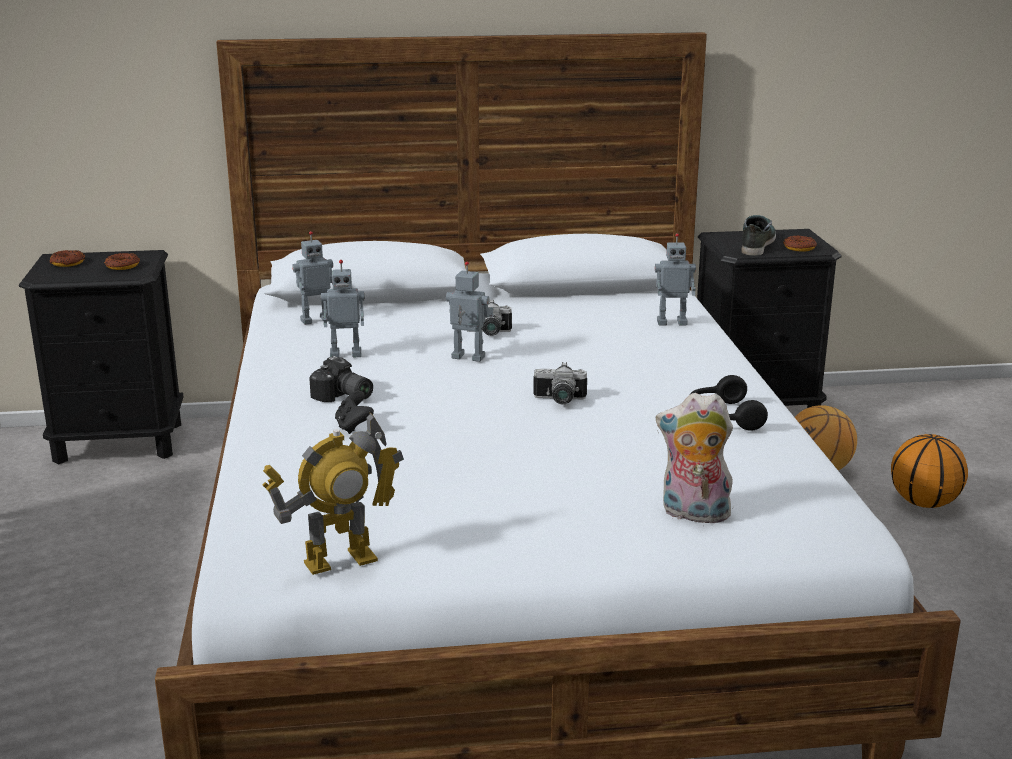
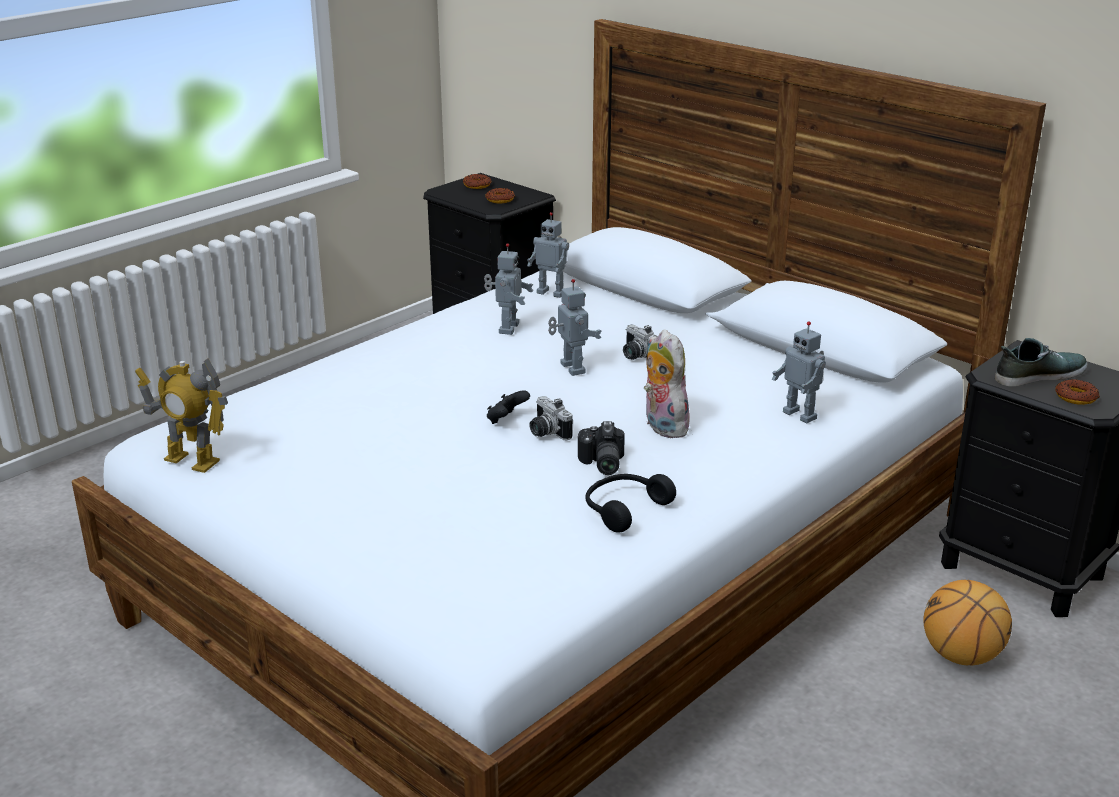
camera: 50 degrees right, 5 degrees up
(343, 397) = (431, 358): camera -> camera (601, 464)
(346, 354) = (507, 328): toy robot -> toy robot turned 120 degrees counterclockwise
(353, 427) = (387, 382): black game controller -> black game controller (506, 420)
(693, 514) = (415, 560): plush toy -> plush toy (662, 426)
(924, 503) = (1003, 749): basketball -> none

